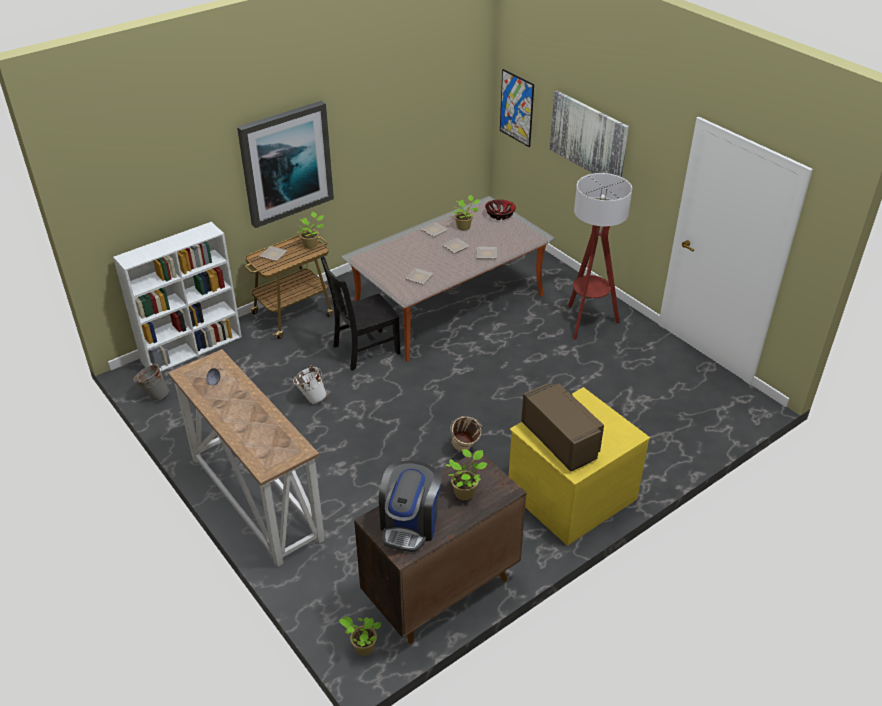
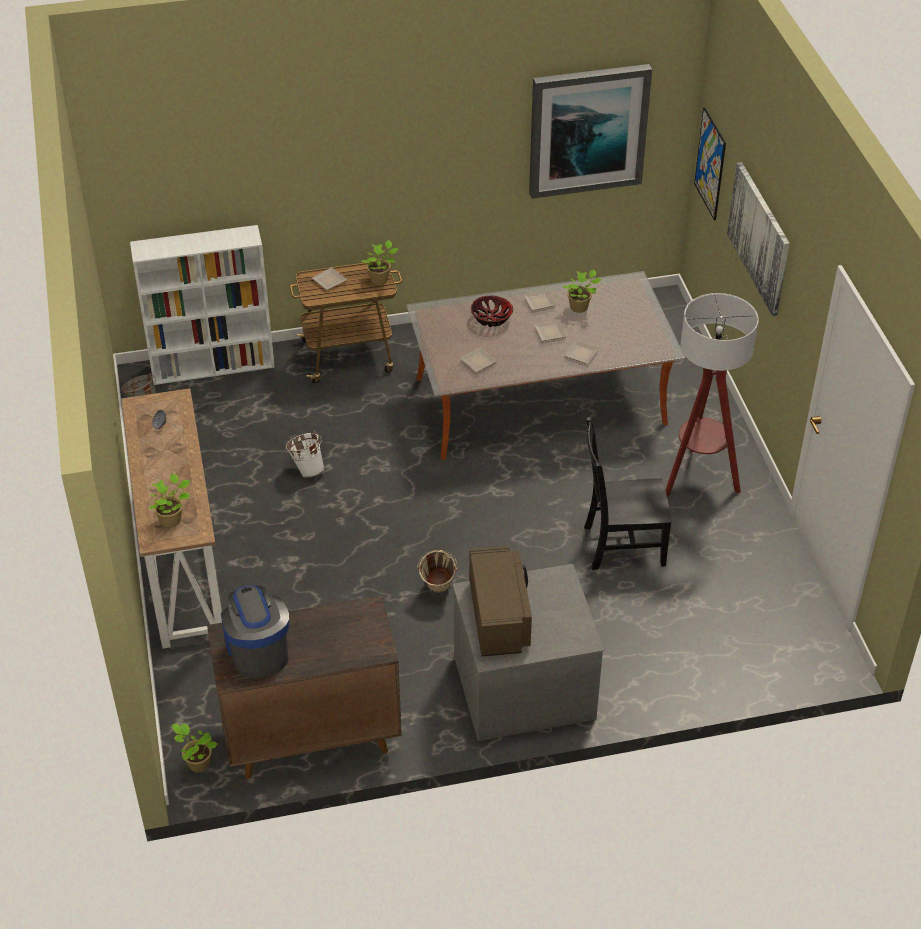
camera: 25 degrees right, 5 degrees up
(286, 163) = (367, 174): picture -> picture (587, 129)
(364, 350) = (401, 428): black chair -> black chair (621, 545)
(410, 524) = (258, 650): coffee machine -> coffee machine turned 120 degrees clockwise
(465, 492) = (335, 637): potted plant -> potted plant (172, 519)
(500, 215) = (637, 303): bowl -> bowl (491, 318)
(570, 494) = (523, 685): yellow dresser -> grey dresser

